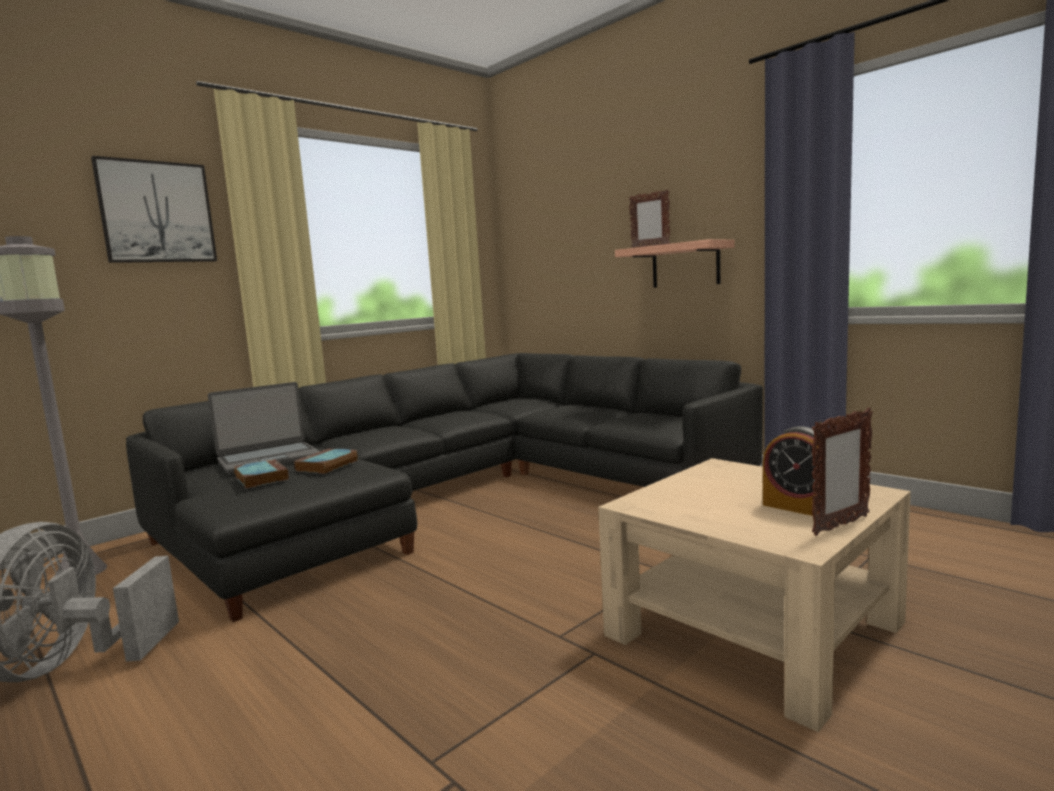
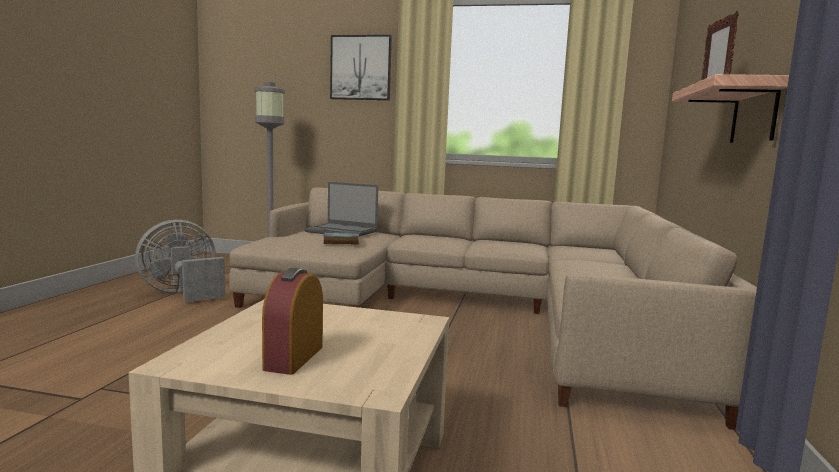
camera: 55 degrees right, 0 degrees up
(260, 478) = (304, 236): book -> none
(461, 494) = (473, 308): black sofa -> beige sofa
(840, 525) = (241, 376): picture frame -> none

